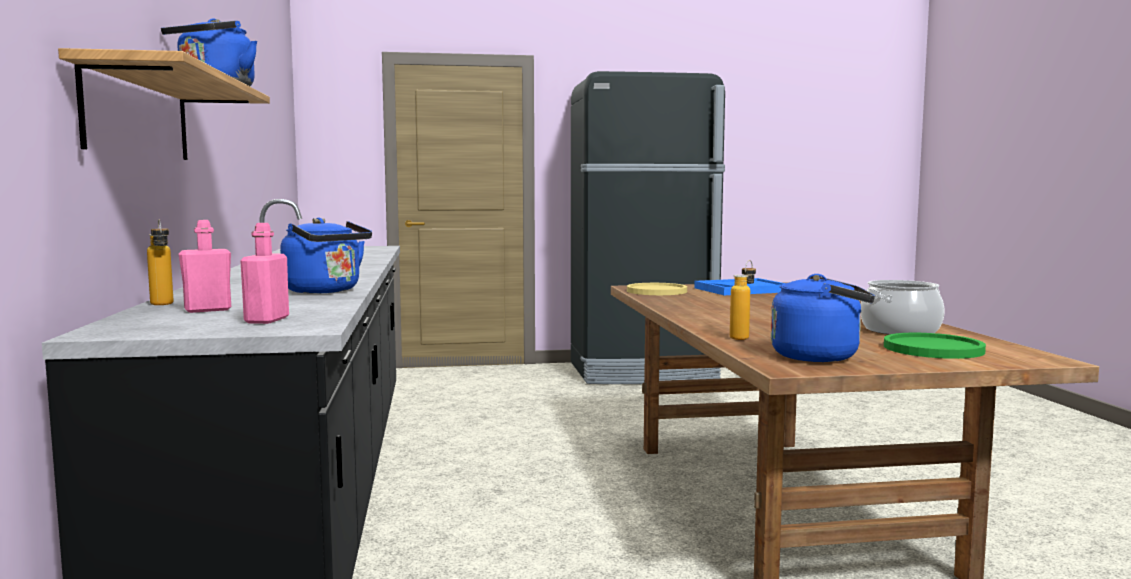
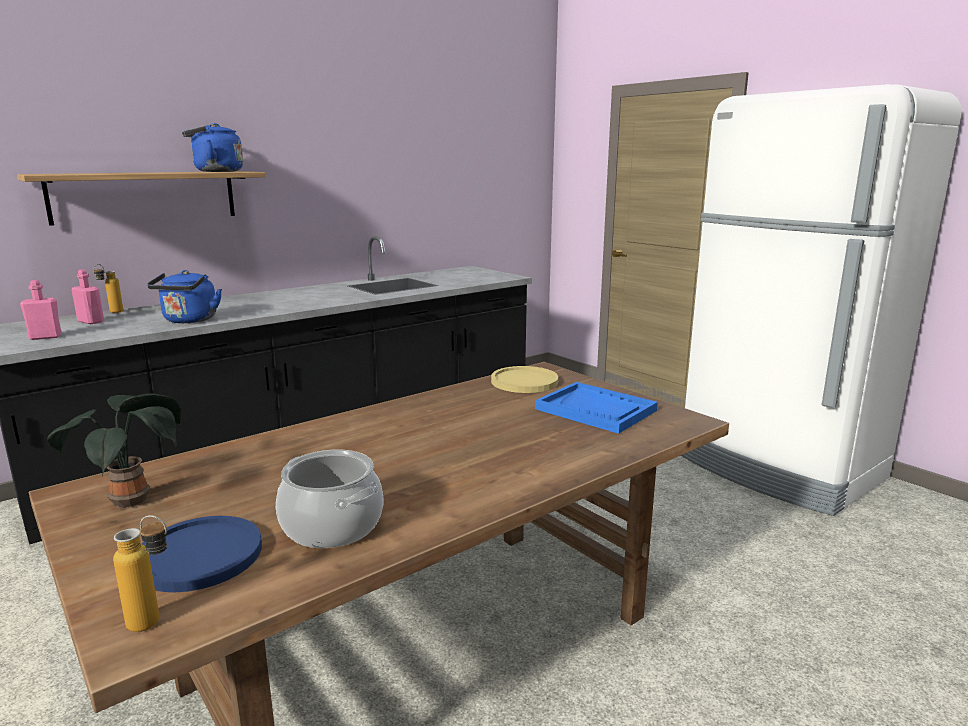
camera: 60 degrees right, 10 degrees up
(643, 372) = (779, 468): black fridge -> white fridge
(742, 337) = (239, 454): bottle -> bottle (155, 624)
(820, 356) = (134, 499): blue kettle -> potted plant
(933, 349) = (199, 555): green plate -> blue plate

